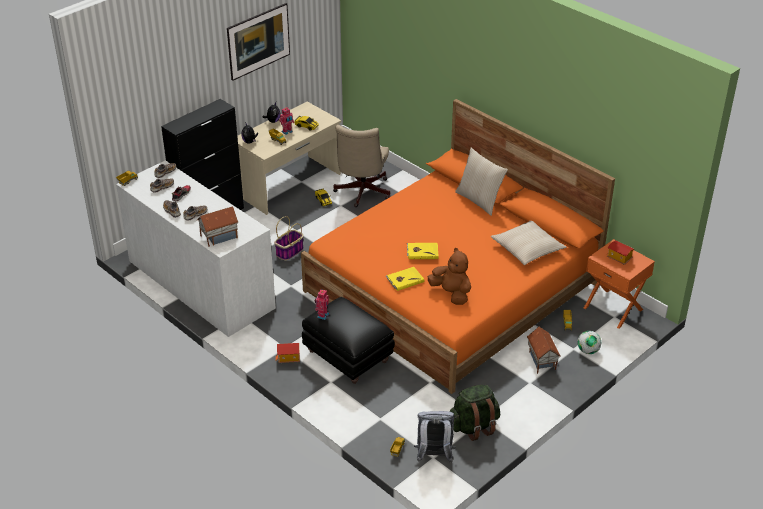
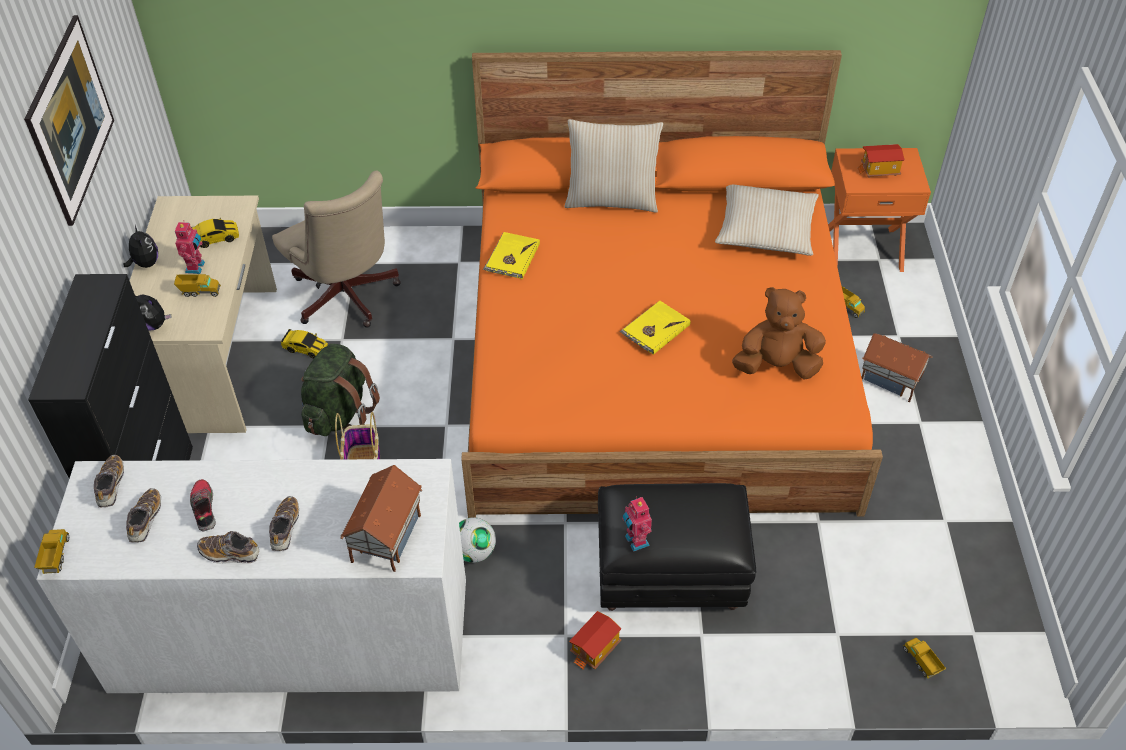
camera: 45 degrees left, 10 degrees up
(404, 280) = (691, 391): yellow book -> yellow book (511, 258)
(434, 456) = (970, 629): grey backpack -> none
(473, 426) = (950, 541): green backpack -> green backpack (339, 414)
(588, 351) = (915, 326): football -> football (474, 552)

